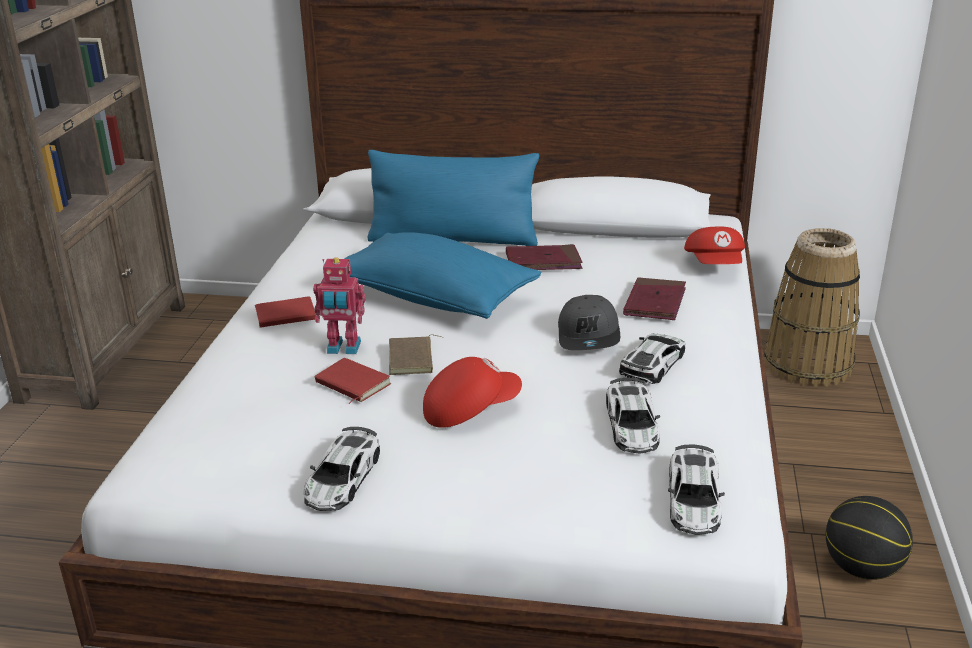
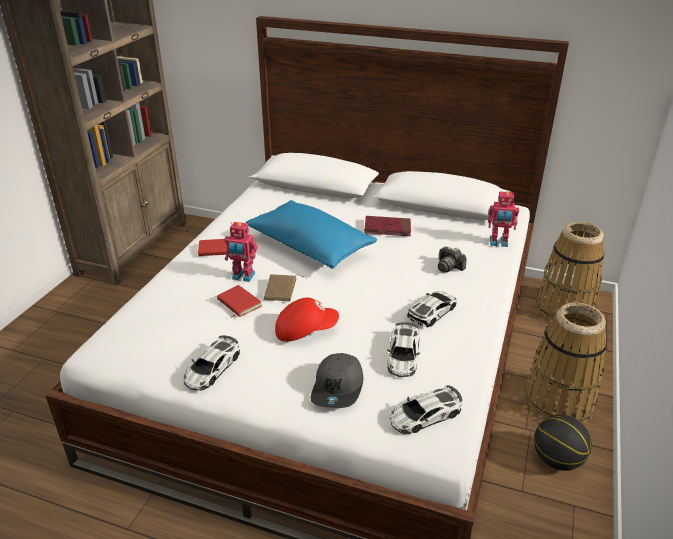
camera: 10 degrees right, 5 degrees up
(453, 239) = (336, 206): blue pillow -> none
(589, 336) = (398, 286): grey cap -> grey cap (338, 388)
(655, 303) = (449, 267): red book -> camera
(694, 499) = (424, 415): toy car -> toy car turned 45 degrees clockwise
(715, 265) = (498, 243): red cap -> toy robot
(839, 490) = (558, 401): none -> basket

